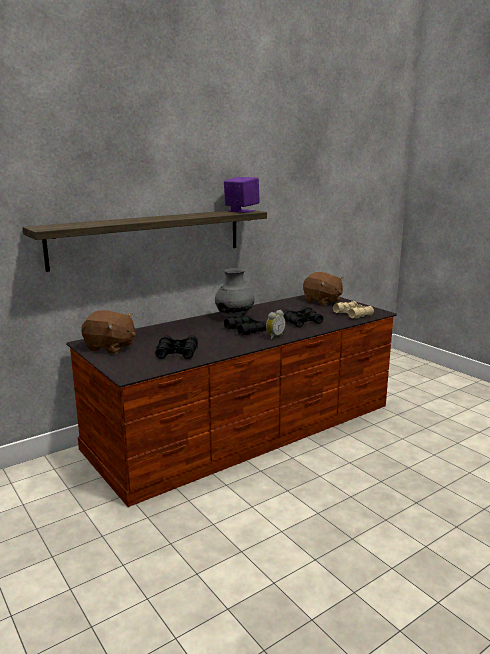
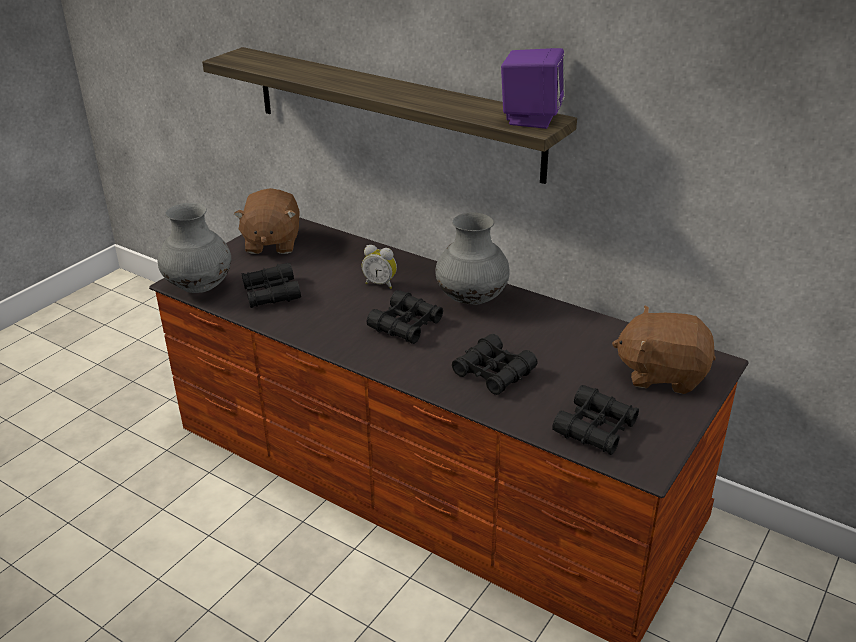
camera: 70 degrees right, 15 degrees up
(145, 370) = (200, 288): none -> grey vase
(274, 336) = (389, 359): alarm clock -> alarm clock (380, 283)
(322, 301) = (662, 374): brown plush toy -> brown plush toy turned 75 degrees clockwise
(353, 314) = (595, 428): beige binoculars -> black binoculars

